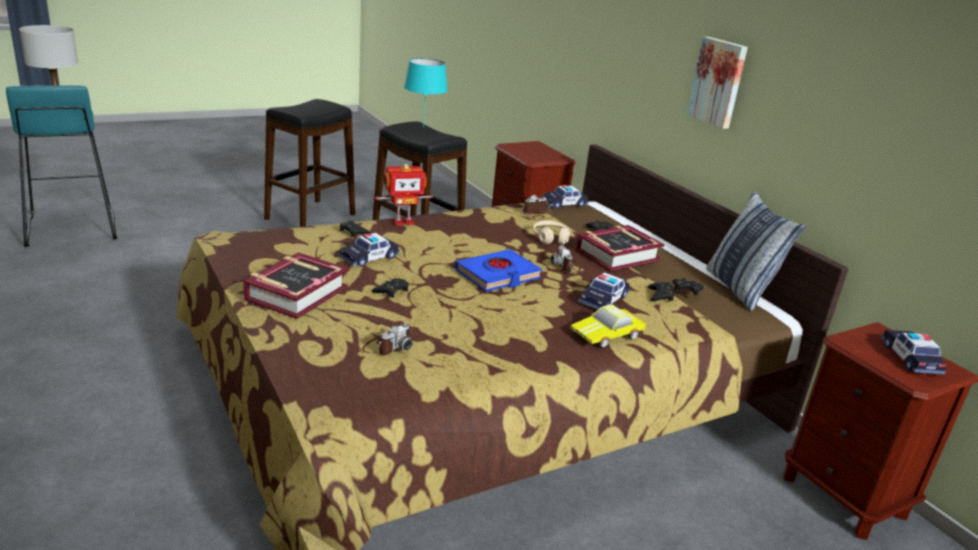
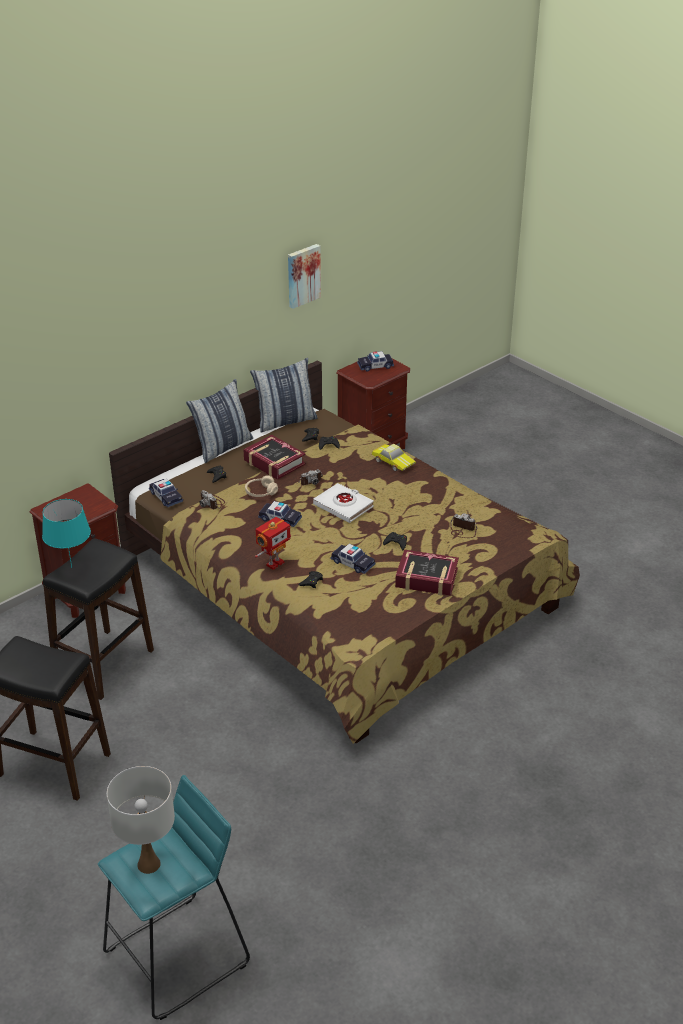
camera: 100 degrees left, 10 degrees up
(403, 222) = (274, 563): toy robot -> toy robot turned 75 degrees clockwise
(498, 275) = (343, 506): blue book -> white book
(603, 299) = (349, 464): toy car -> toy car (280, 519)
(668, 244) = (222, 447): none -> pillow
(718, 82) = (201, 332): picture -> picture (302, 275)

